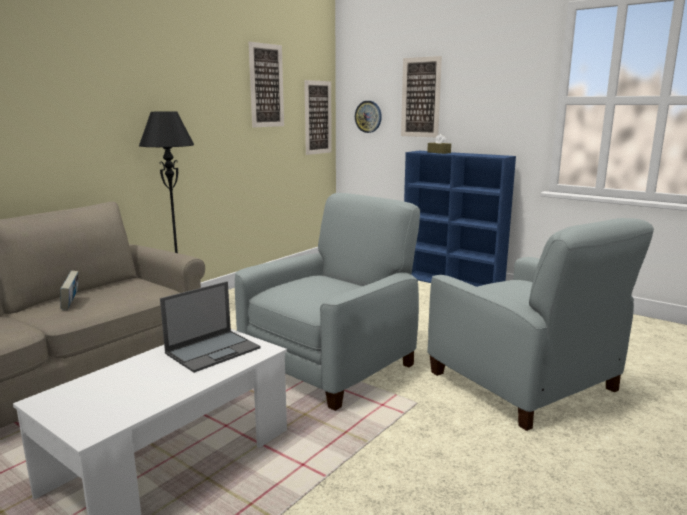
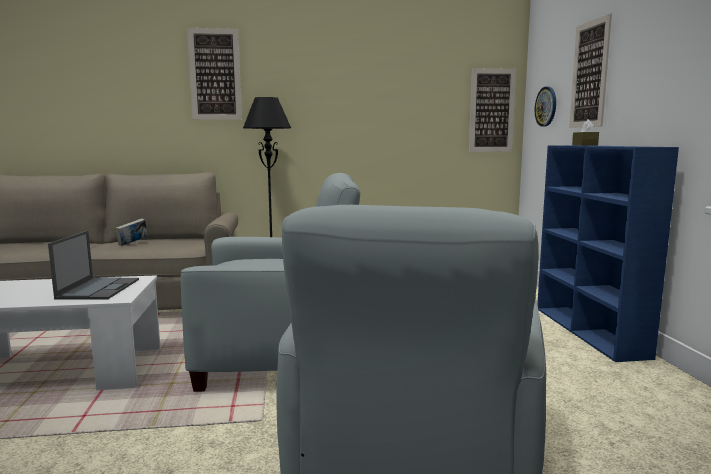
camera: 45 degrees right, 5 degrees down
(213, 350) = (99, 288): laptop -> laptop turned 90 degrees counterclockwise
(266, 86) = (414, 75): picture -> picture (215, 74)

